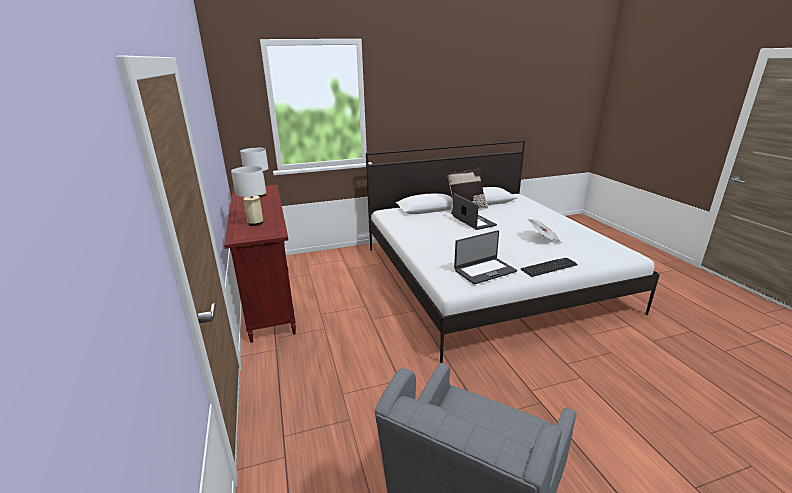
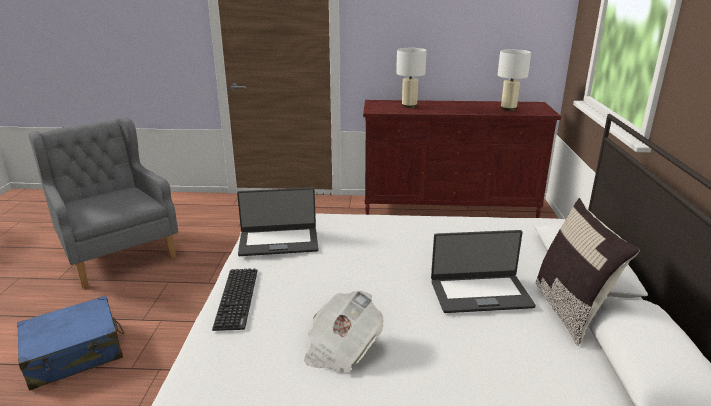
camera: 110 degrees right, 0 degrees up
(484, 271) = (278, 241): laptop -> laptop turned 90 degrees counterclockwise
(607, 418) = (75, 354): none -> blue suitcase

